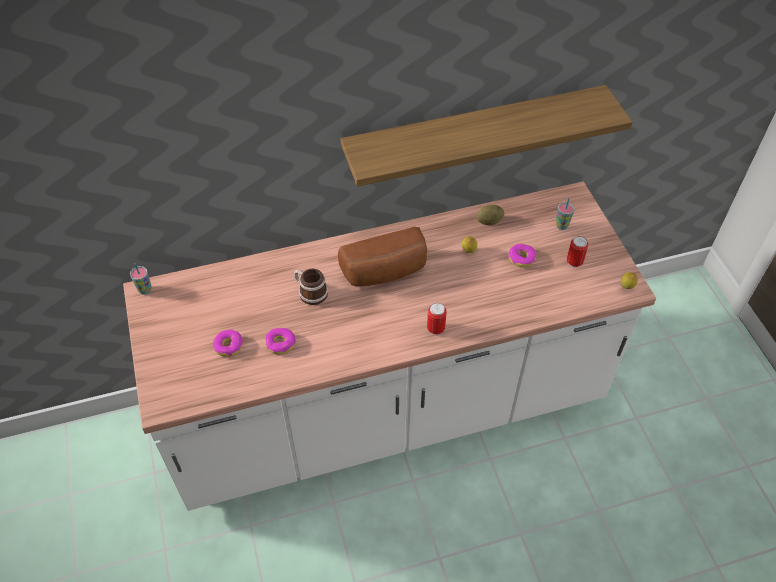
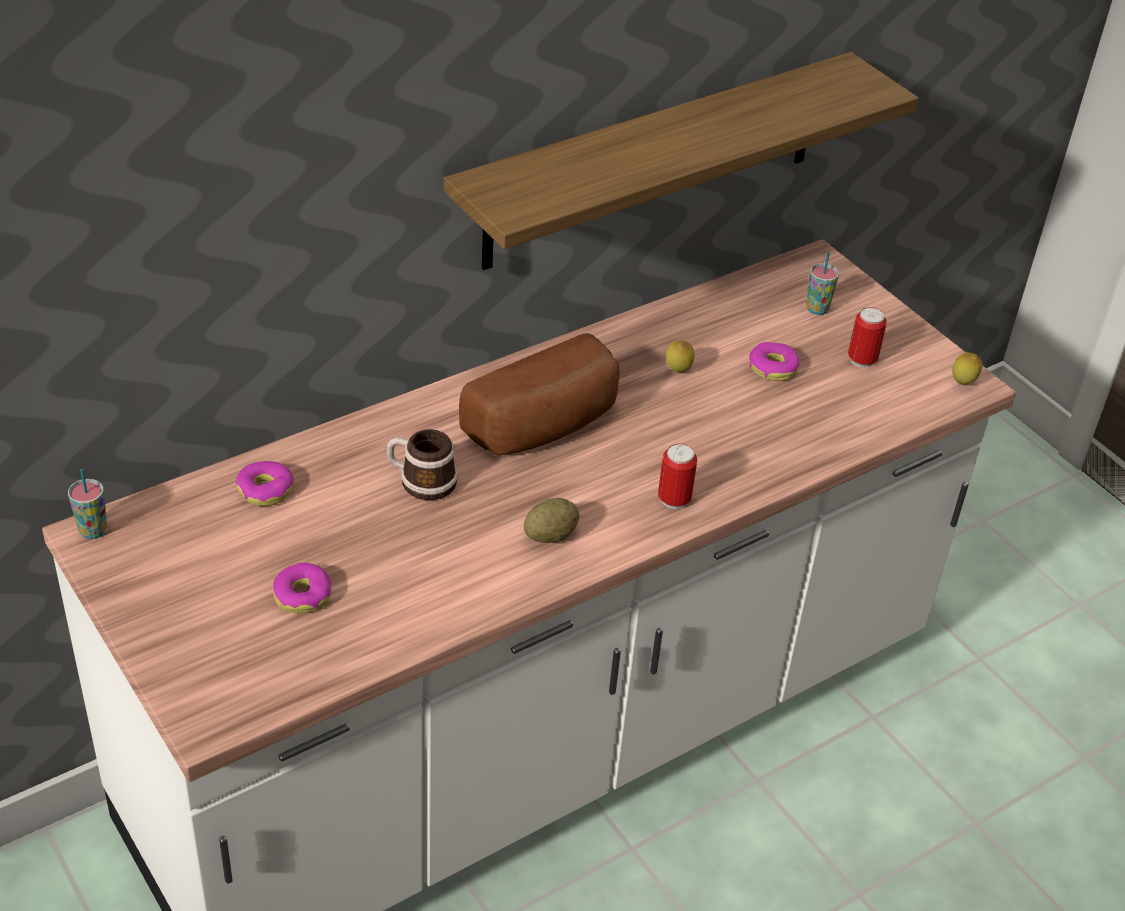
camera: 20 degrees left, 10 degrees down
(280, 344) = (402, 573): donut -> donut (266, 490)
(489, 221) = (693, 321): potato -> potato (550, 535)

